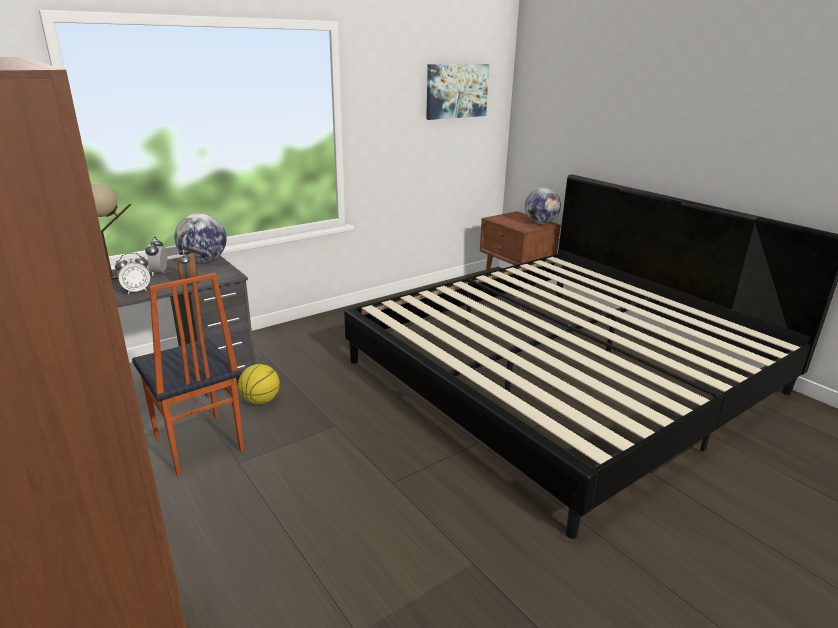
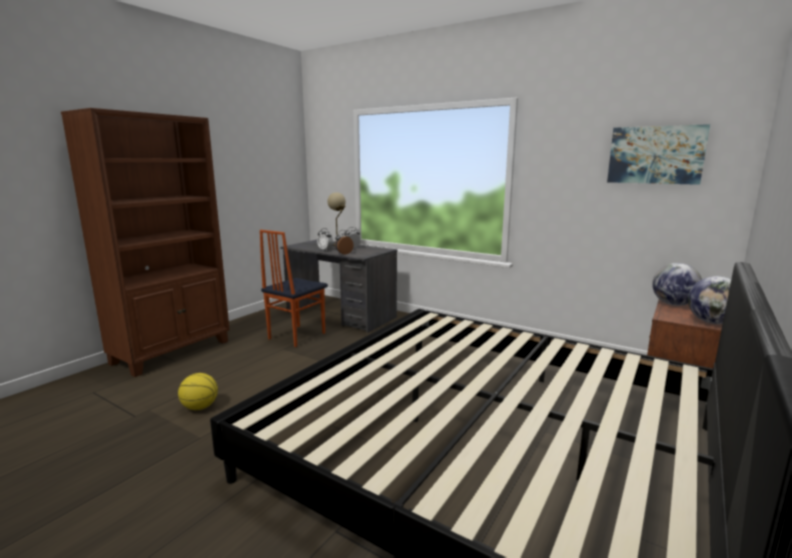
camera: 70 degrees right, 10 degrees down
(204, 261) = (378, 250): globe -> globe (673, 304)
(260, 401) = (347, 339): basketball -> basketball (200, 407)

